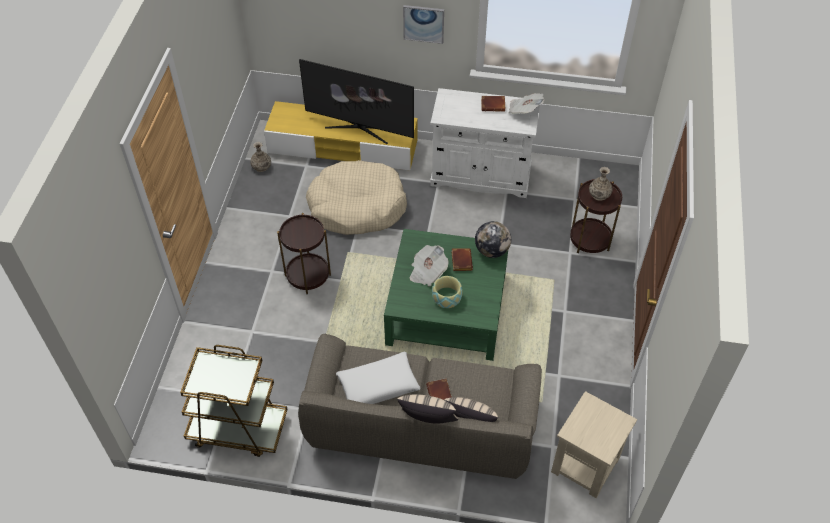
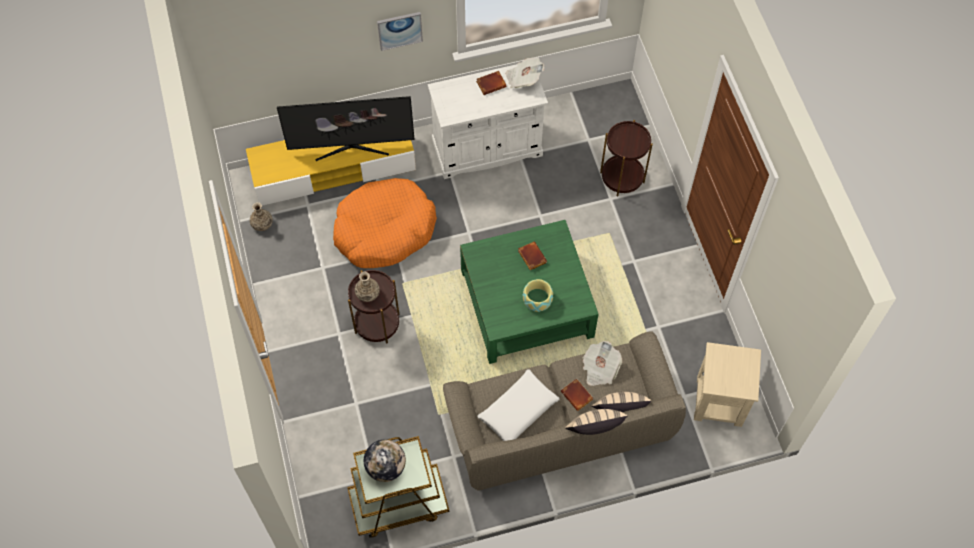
camera: 25 degrees left, 10 degrees up
(357, 206) = (384, 230): beige dog bed -> orange dog bed
(427, 272) = (506, 281): newspaper -> newspaper (600, 369)
(491, 250) = (554, 234): globe -> globe (386, 467)
(599, 194) = (627, 138): vase -> vase (367, 294)

